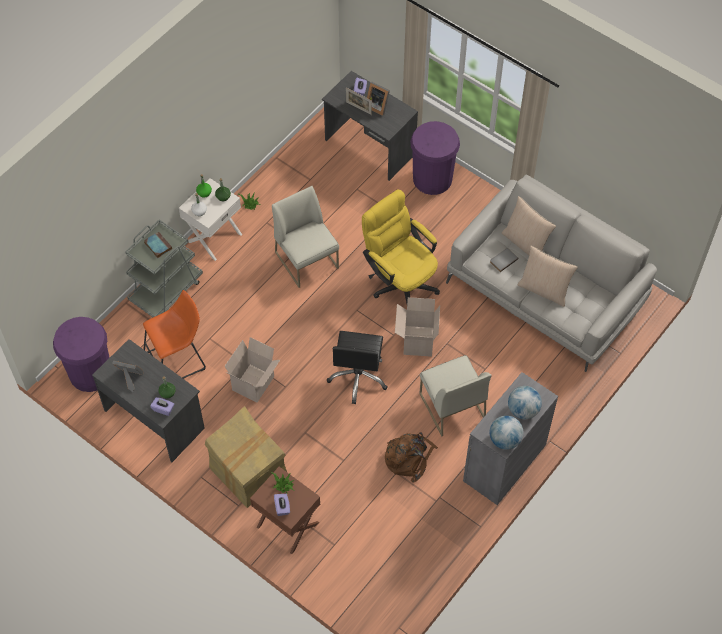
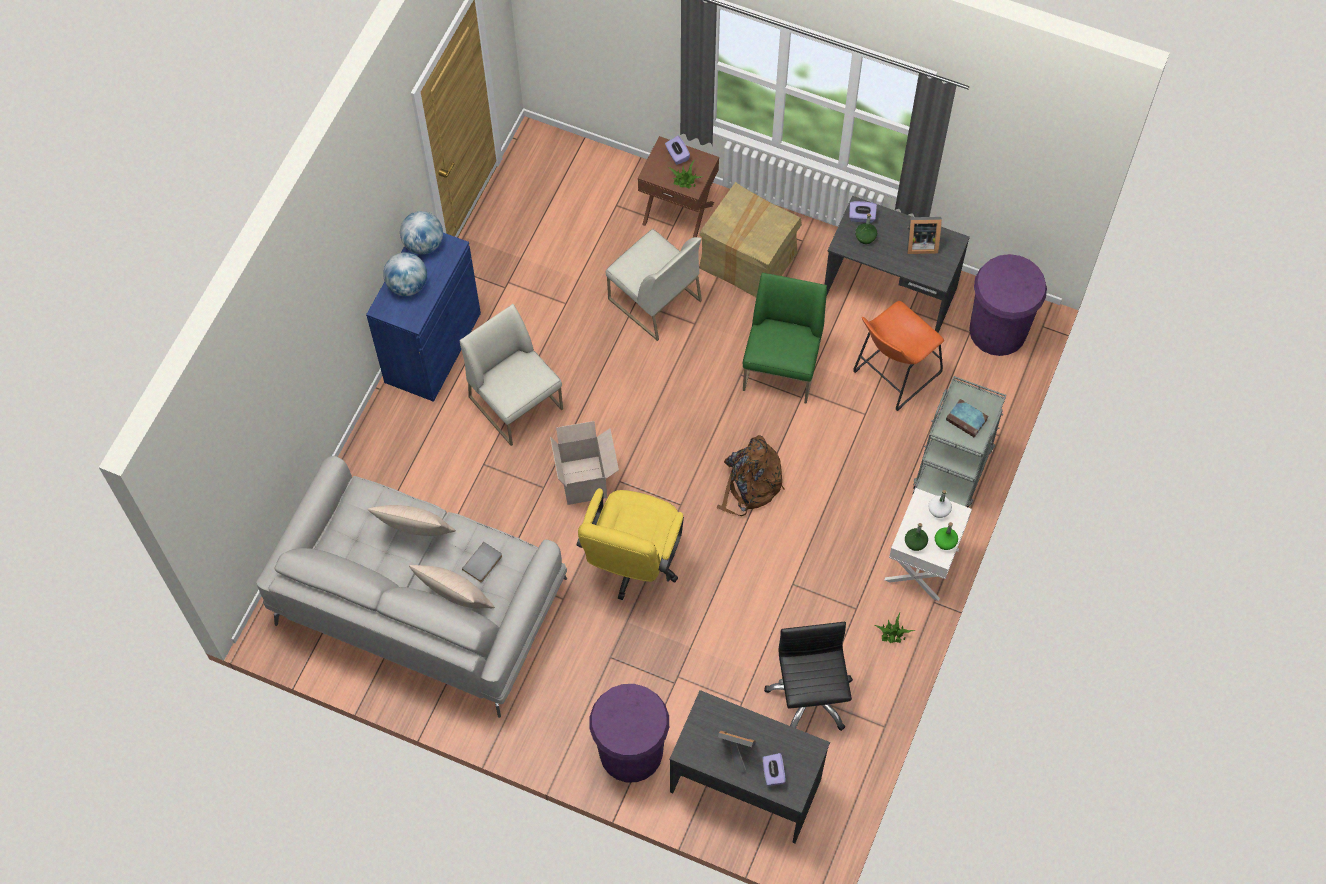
camera: 165 degrees right, 5 degrees up
(254, 384) = (782, 367): cardboard box -> green chair
(307, 260) = (775, 562): white chair -> white chair (653, 300)
(358, 108) = (765, 738): picture frame -> none
(358, 377) = (649, 411): black office chair -> black office chair (809, 697)
(400, 281) = (632, 563): yellow office chair -> yellow office chair turned 75 degrees clockwise
(409, 458) = (554, 324): brown backpack -> brown backpack (749, 485)
(504, 463) = (433, 347): grey cabinet -> blue cabinet

